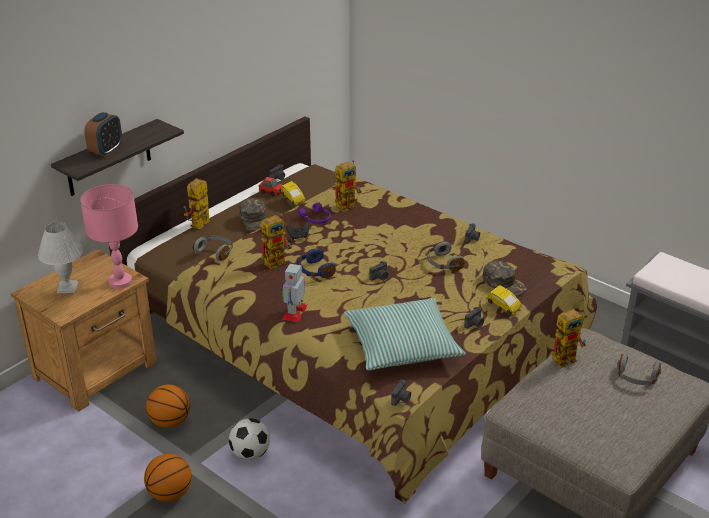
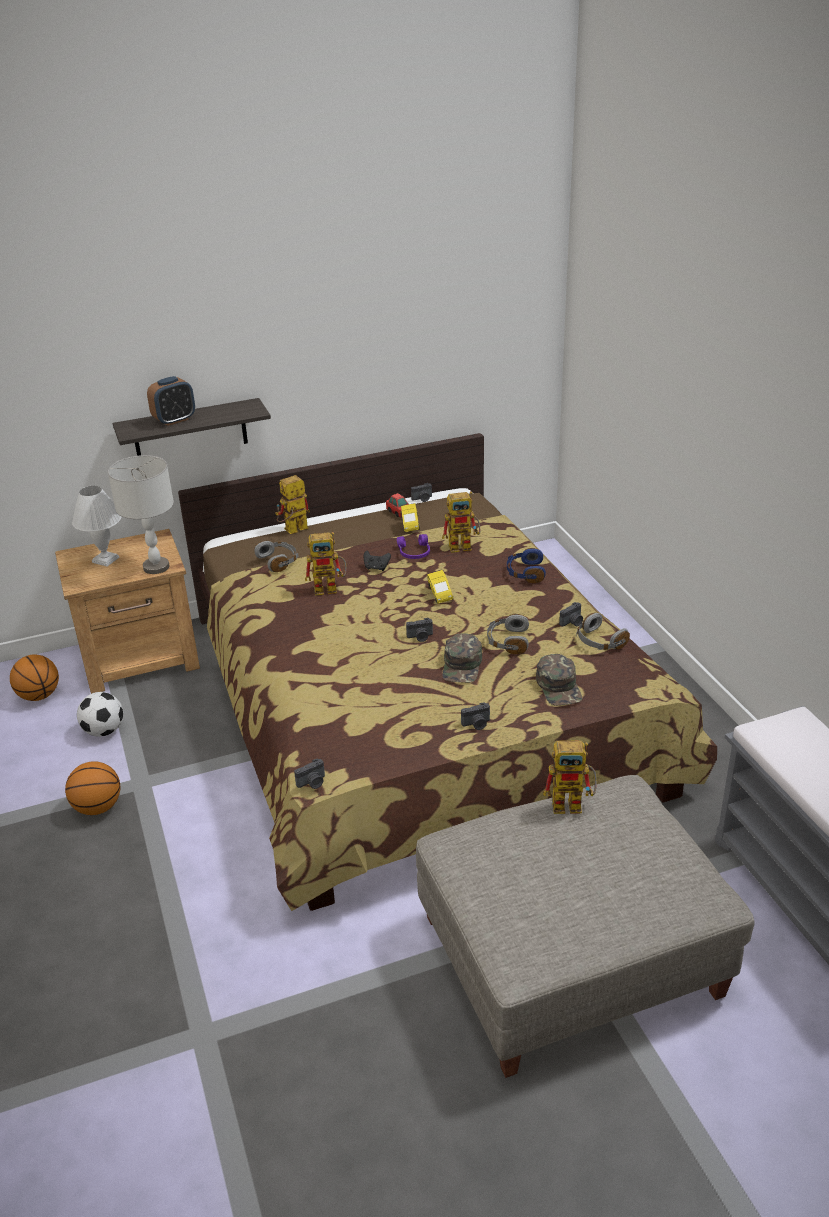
camera: 30 degrees right, 0 degrees up
(120, 282) = (156, 567): pink table lamp -> grey table lamp
(170, 421) = (160, 733): basketball -> basketball (39, 695)
(250, 453) = (205, 795): football -> football (104, 731)
(255, 219) = (350, 537): green cap -> green cap (462, 665)
(294, 312) = (294, 648): toy robot -> none
(314, 271) = (357, 609): blue headphones -> blue headphones (525, 573)
(402, 345) = (371, 721): pillow -> none
(503, 307) = (531, 714): yellow toy car -> yellow toy car (439, 594)
(636, 378) = (639, 861): grey headphones -> grey headphones (599, 642)

